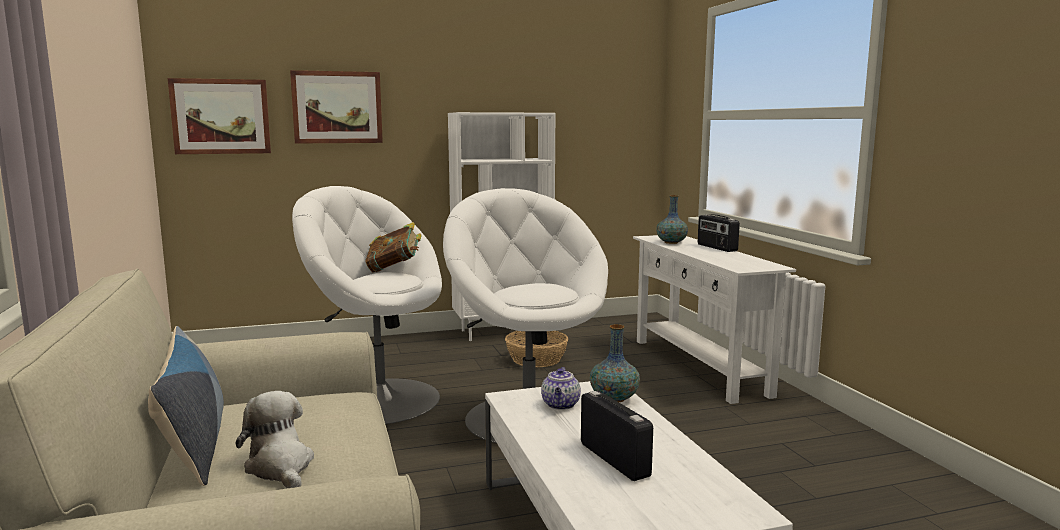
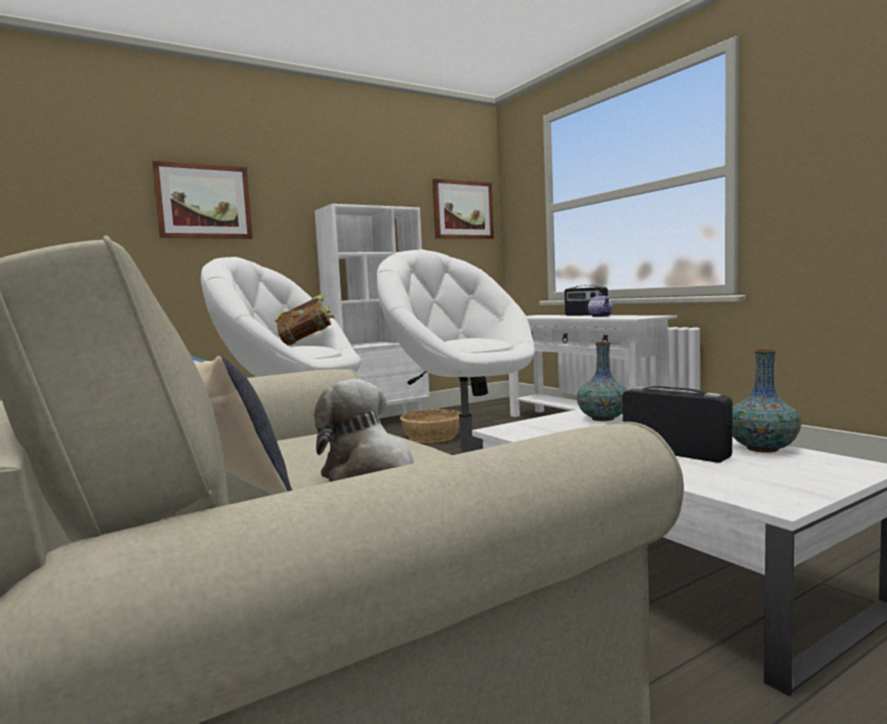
camera: 15 degrees left, 5 degrees down
(221, 116) = (74, 207): picture -> picture (463, 210)
(561, 405) = (561, 428): teapot -> teapot (601, 316)
(671, 242) = (541, 316): vase -> vase (762, 449)

